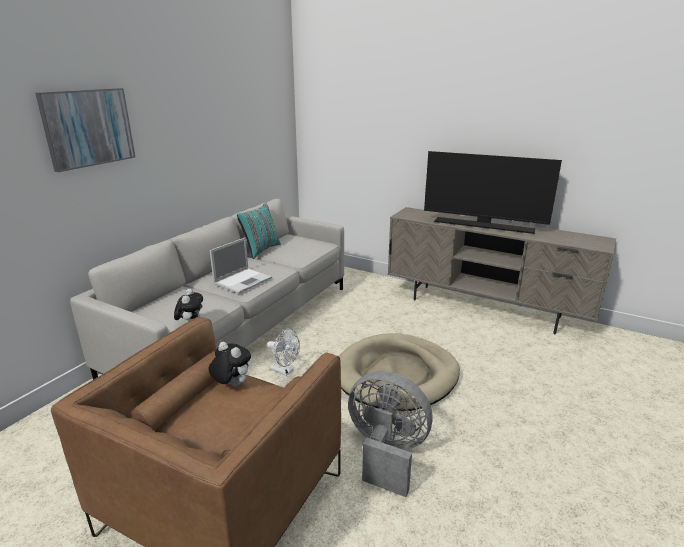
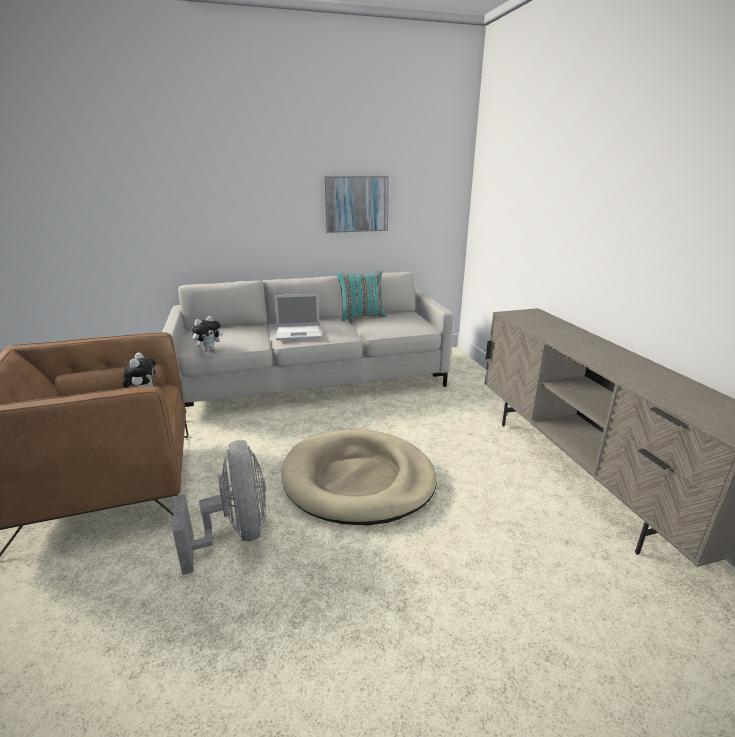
camera: 45 degrees right, 0 degrees up
(88, 128) = (205, 173): picture -> picture (356, 204)
(284, 370) = (287, 427): white fan -> none
(484, 225) = (590, 349): television -> none

